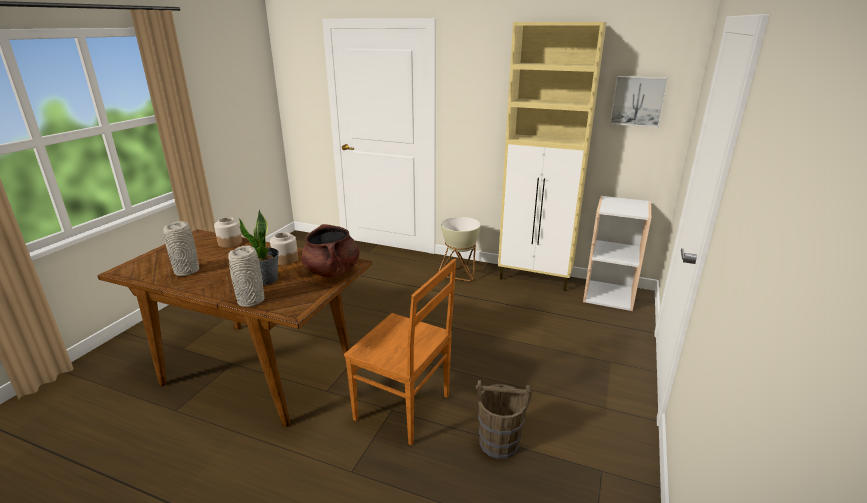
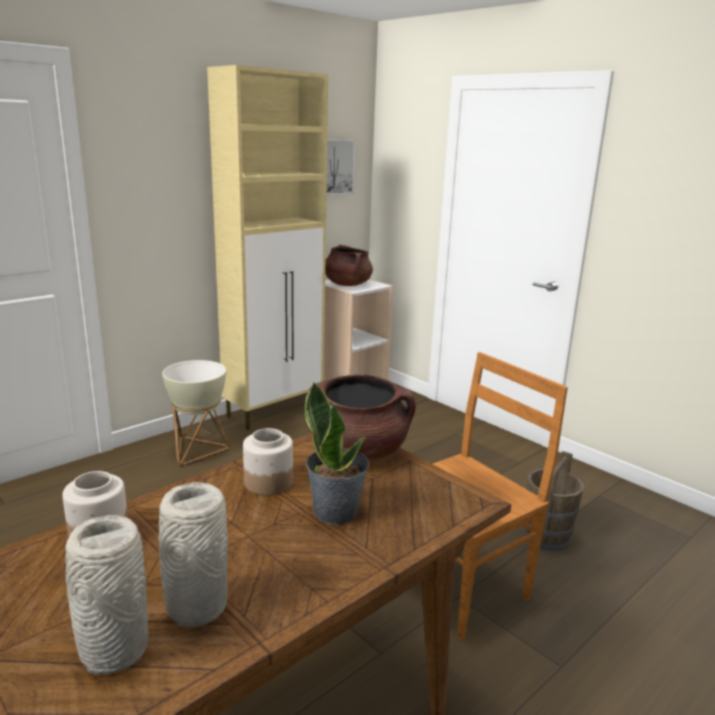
camera: 65 degrees left, 5 degrees down
(251, 300) = (408, 536): grey vase -> grey vase (112, 650)
(617, 205) = (347, 284): none -> brown cooking pot

